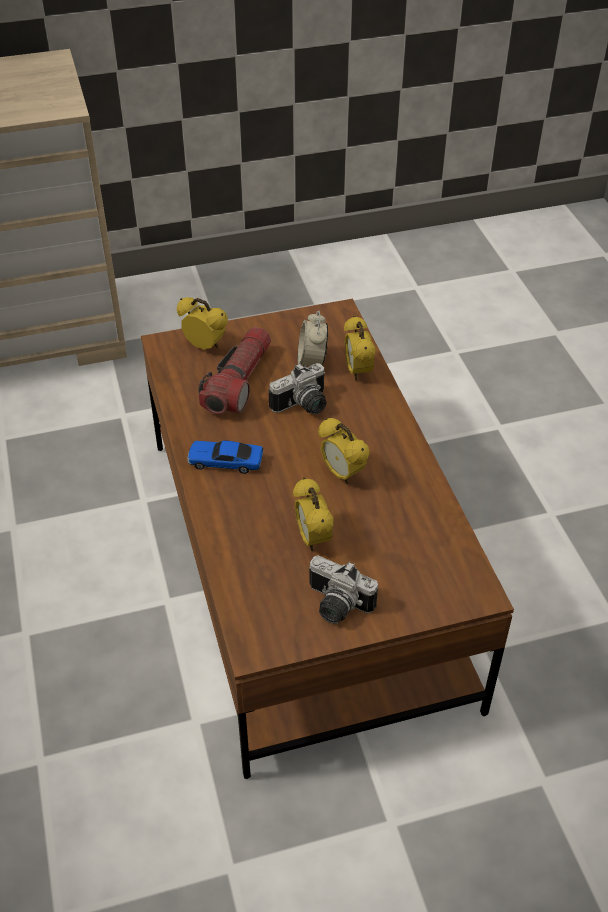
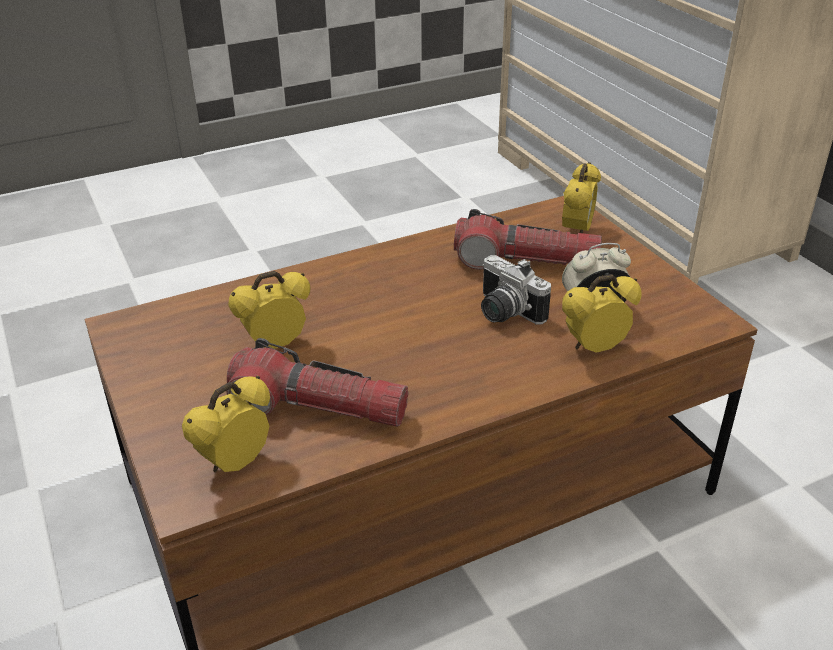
camera: 80 degrees right, 10 degrees down
(225, 462) = (387, 271): toy car -> none
(335, 606) = (172, 373): camera -> none
(342, 474) = (390, 356): alarm clock -> alarm clock (236, 464)
(395, 518) = (318, 408): none -> flashlight

